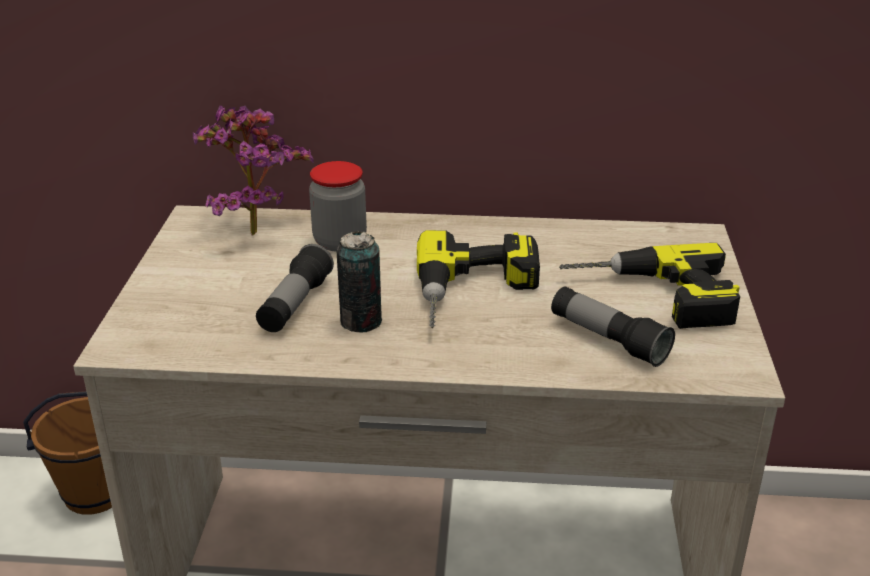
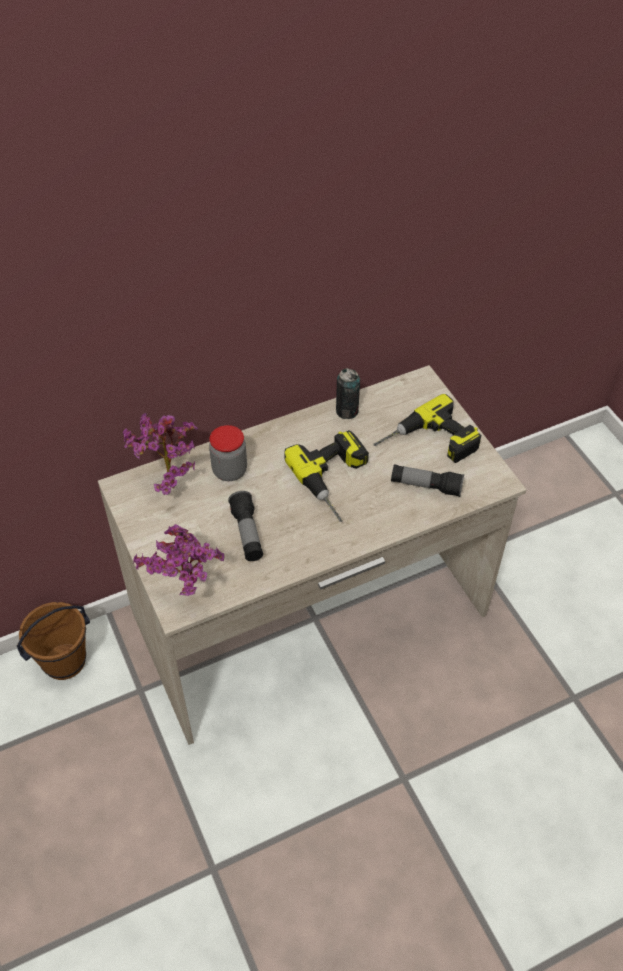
camera: 30 degrees left, 20 degrees up
(151, 336) = (188, 593): none -> potted plant
(361, 322) = (293, 530): can -> can (347, 411)

